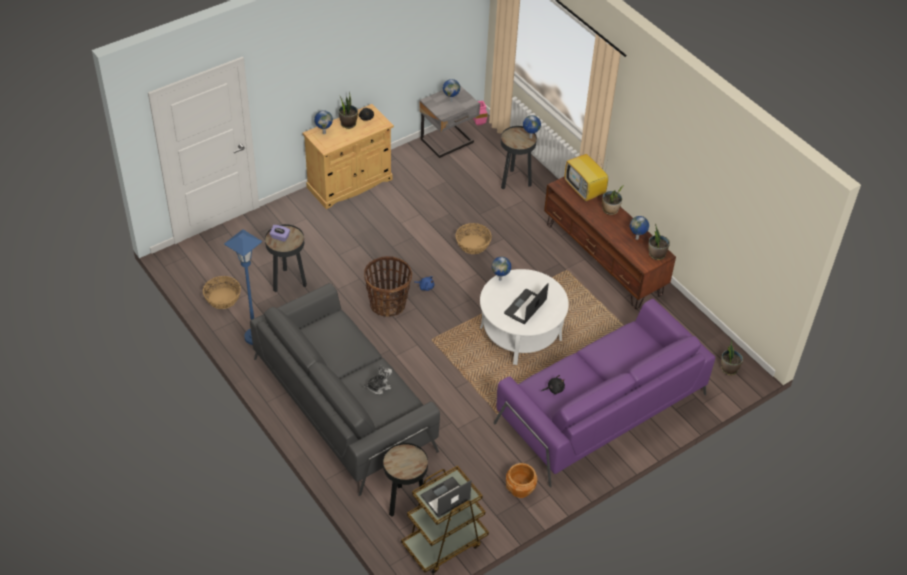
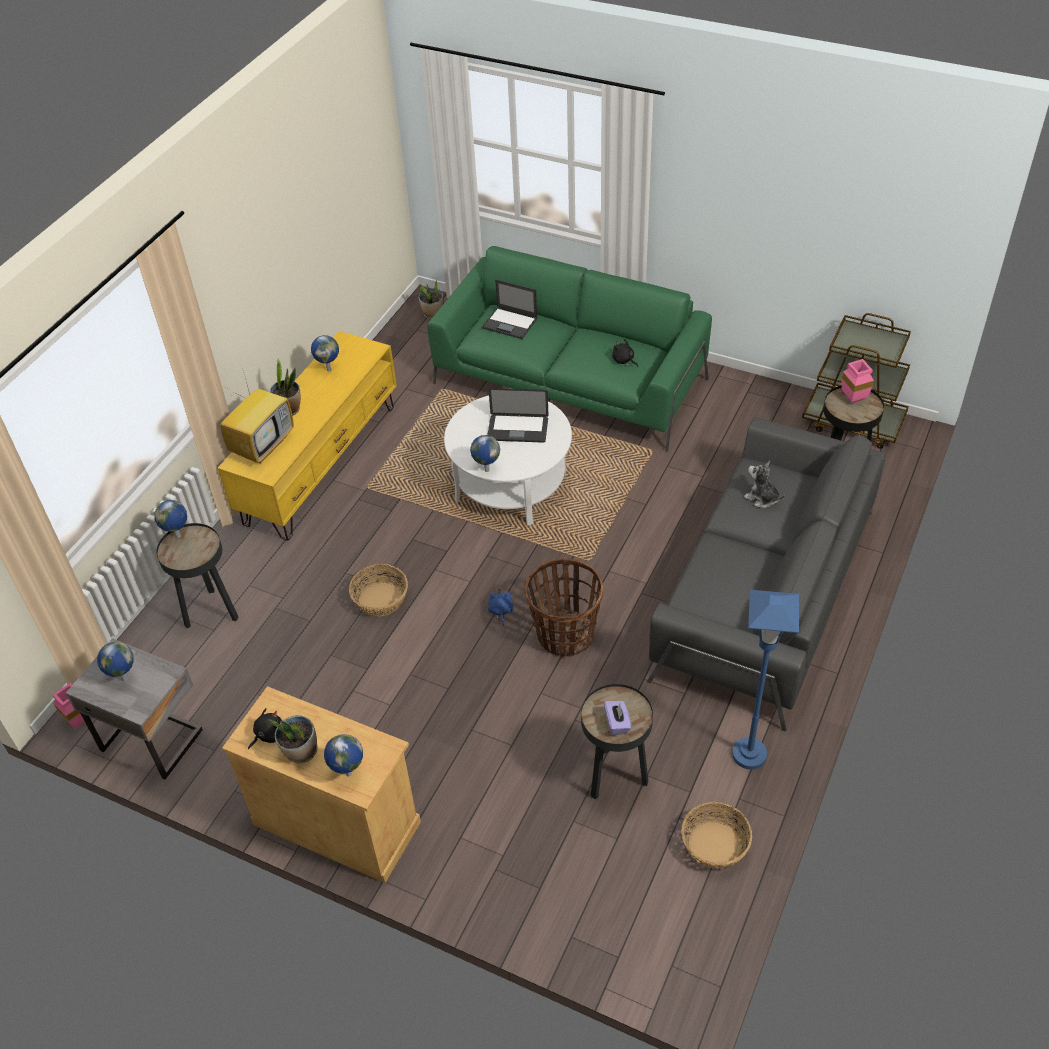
camera: 115 degrees left, 0 degrees up
(412, 465) = (852, 398): none -> pink vase
(445, 497) = (873, 343): laptop -> laptop (510, 323)
(520, 489) = (733, 397): brown planter -> none
(600, 408) = (570, 381): purple sofa -> green sofa
(603, 259) = (322, 463): brown tv stand -> yellow tv stand
(656, 254) = (347, 345): potted plant -> none

